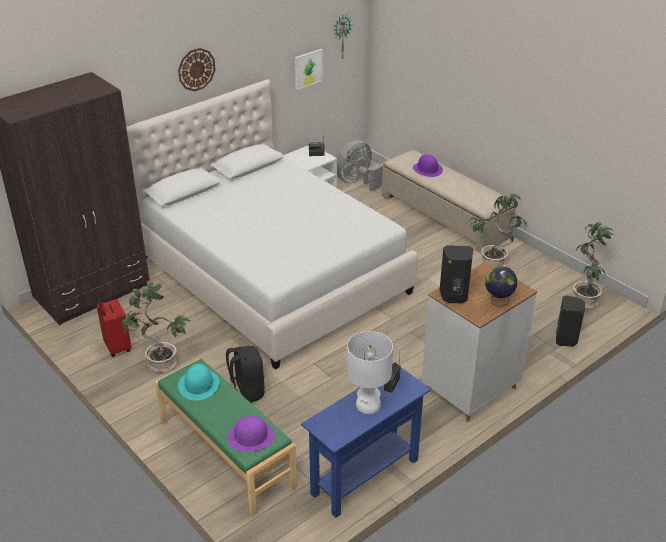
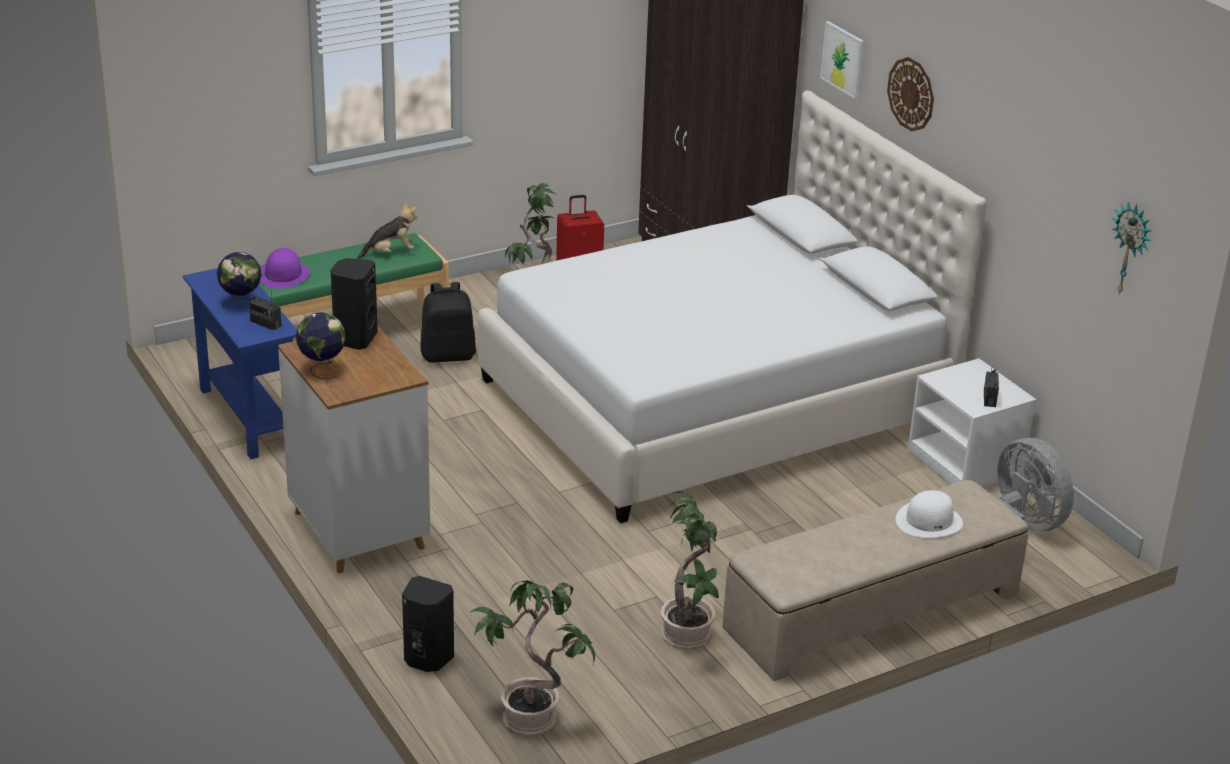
camera: 100 degrees right, 5 degrees down
(199, 385) = (390, 253): turquoise hat -> plush toy
(308, 69) = (1062, 253): picture -> picture (843, 59)
(367, 404) = (241, 303): white table lamp -> globe
(427, 169) = (929, 521): purple hat -> white hat

